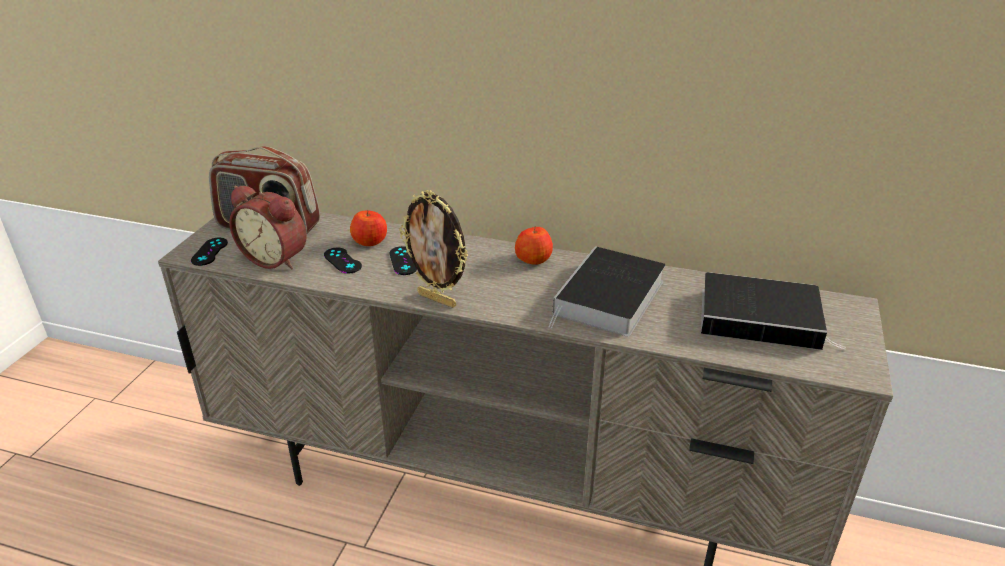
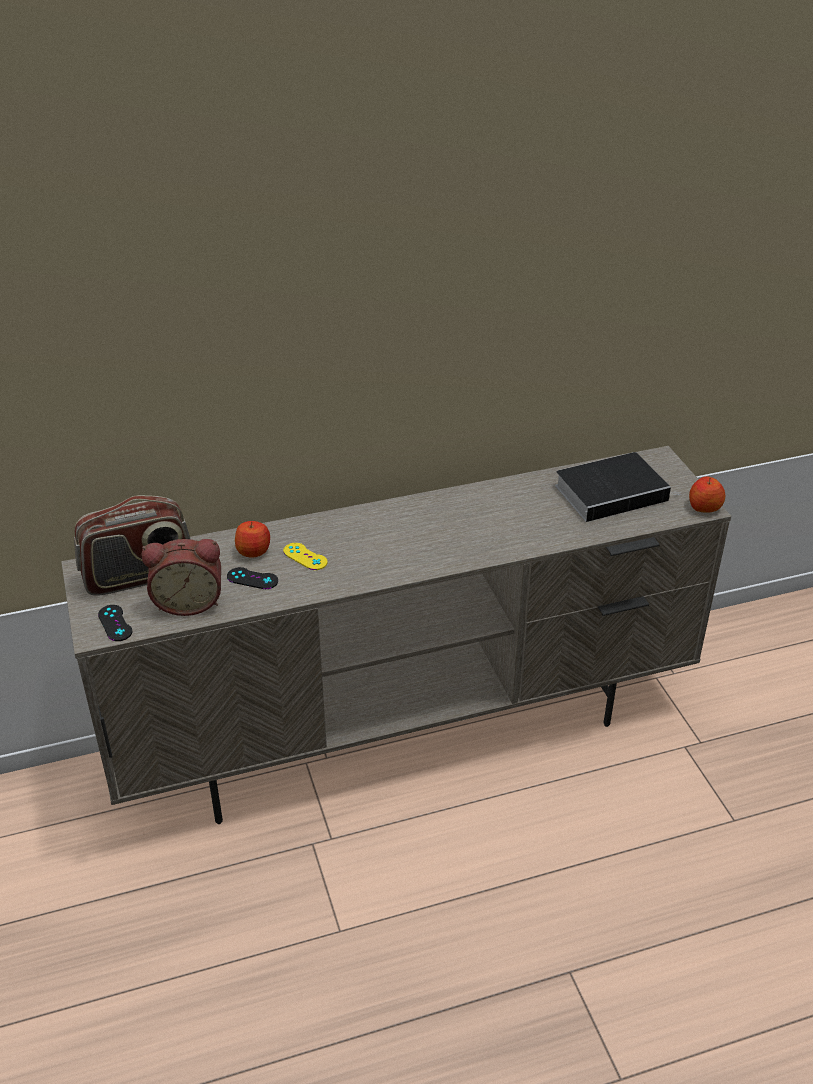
camera: 35 degrees left, 5 degrees up
(403, 261) = (305, 557): black game controller -> yellow game controller
(438, 299) = (374, 577): picture frame -> none
(533, 259) = (408, 511): apple -> apple (704, 507)
(609, 299) = (500, 521): book -> none

